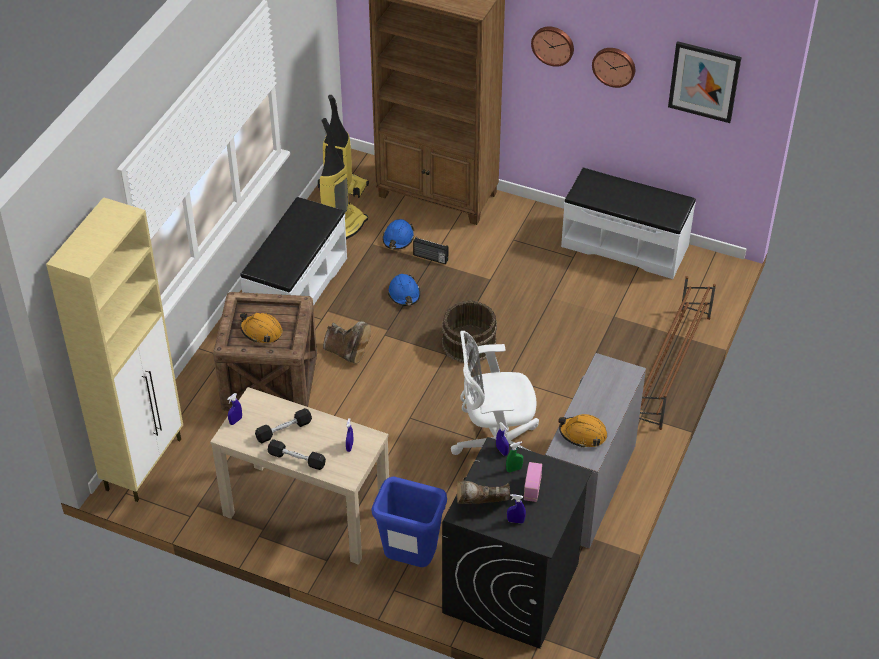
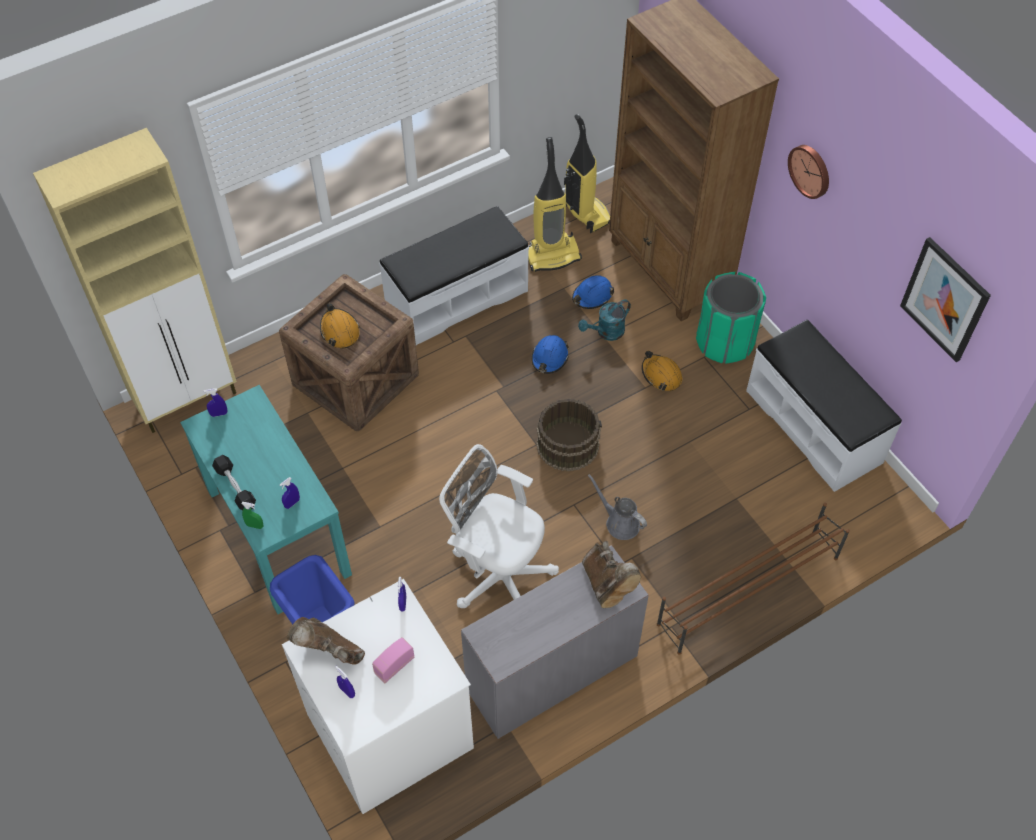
camera: 35 degrees right, 10 degrees up
(284, 430) = (250, 449): black dumbbell -> none
(306, 512) = (277, 531): beige console table -> turquoise console table
(347, 353) = (447, 390): brown boot -> brown boot (606, 585)
(430, 258) = (606, 333): radio -> turquoise watering can
(511, 589) = (389, 732): black washing machine -> white washing machine
(514, 469) = (396, 632): green spray bottle -> green spray bottle (255, 525)
(519, 223) = (725, 342): none -> green trash can
(550, 372) = (619, 522): none -> grey watering can
(583, 434) = (517, 631): orange hard hat -> orange hard hat (661, 375)
(614, 66) = (862, 228): wall clock -> none

